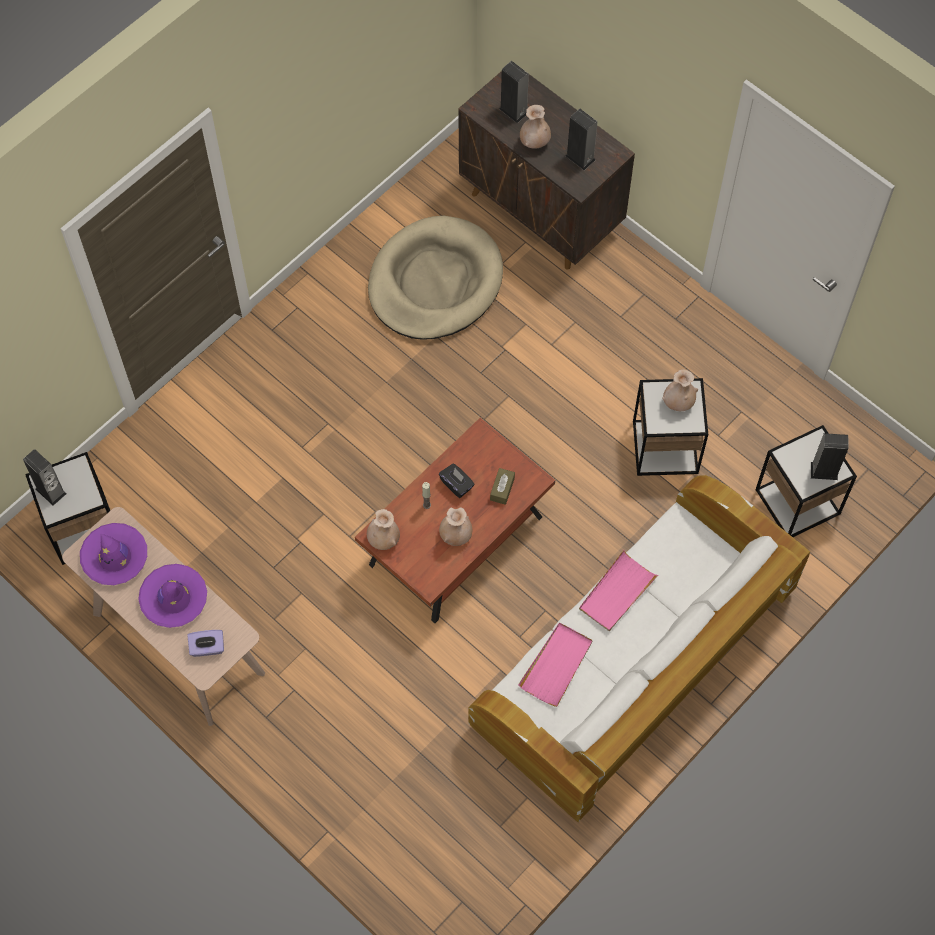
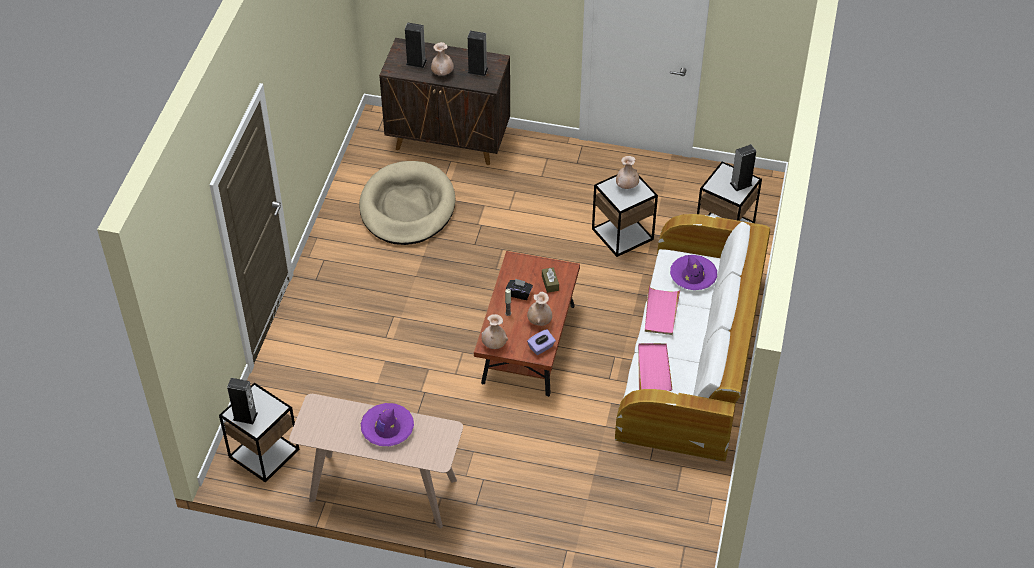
camera: 30 degrees left, 15 degrees down
(115, 557) = (328, 424): purple hat -> purple hat (693, 276)
(207, 648) = (432, 446): purple tissue box -> purple tissue box (541, 347)

